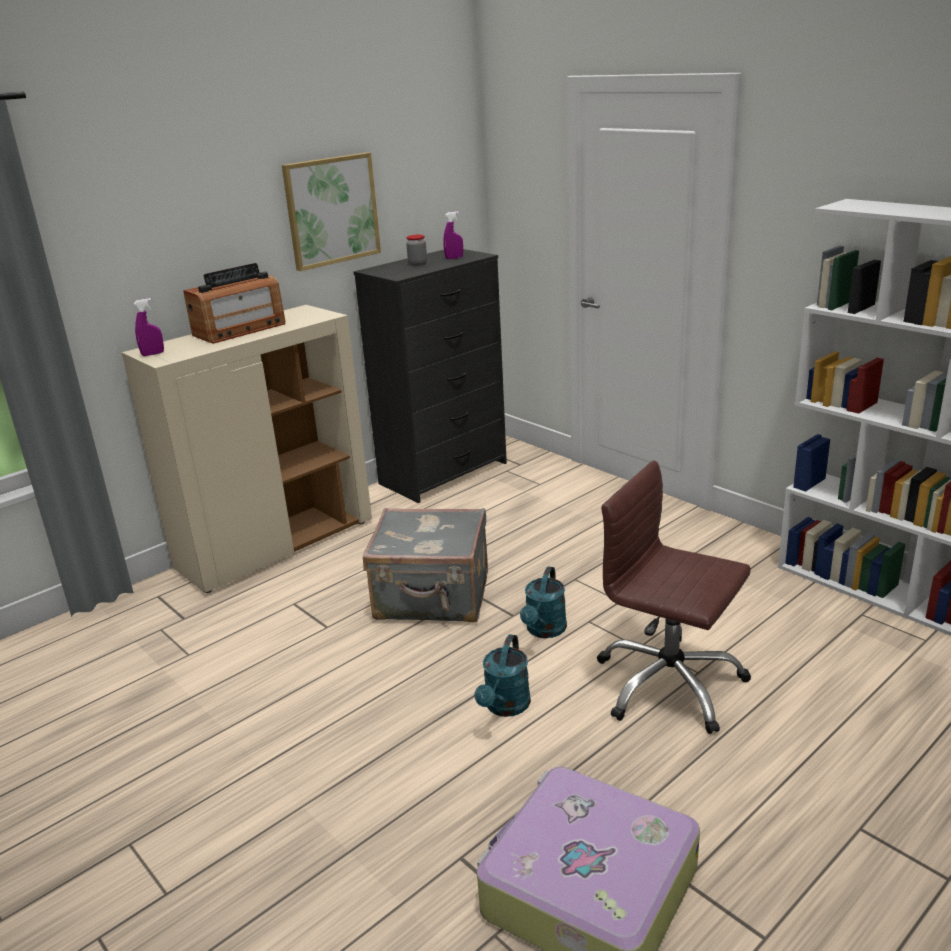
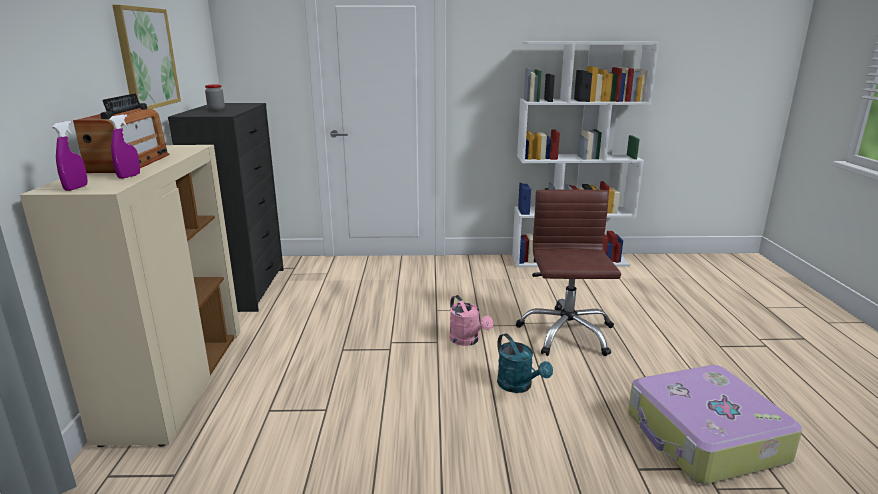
camera: 50 degrees left, 5 degrees down
(433, 598) = (371, 356): grey suitcase -> none
(454, 258) = (236, 105): purple spray bottle -> purple spray bottle (129, 176)
(544, 631) = (468, 340): turquoise watering can -> pink watering can
(669, 684) = (566, 333): brown office chair -> brown office chair turned 105 degrees clockwise

